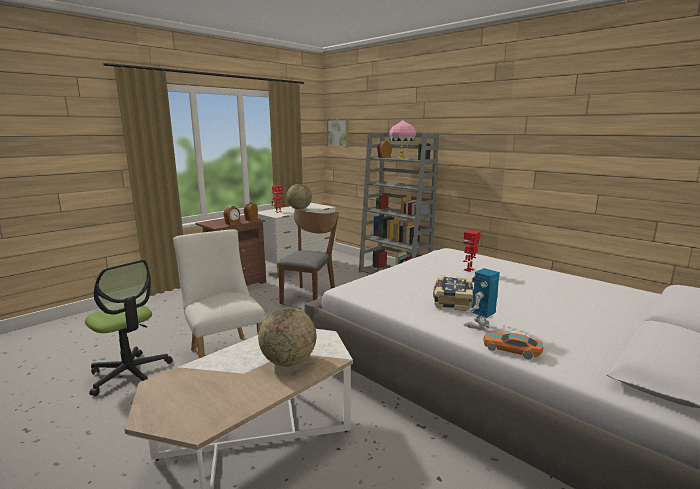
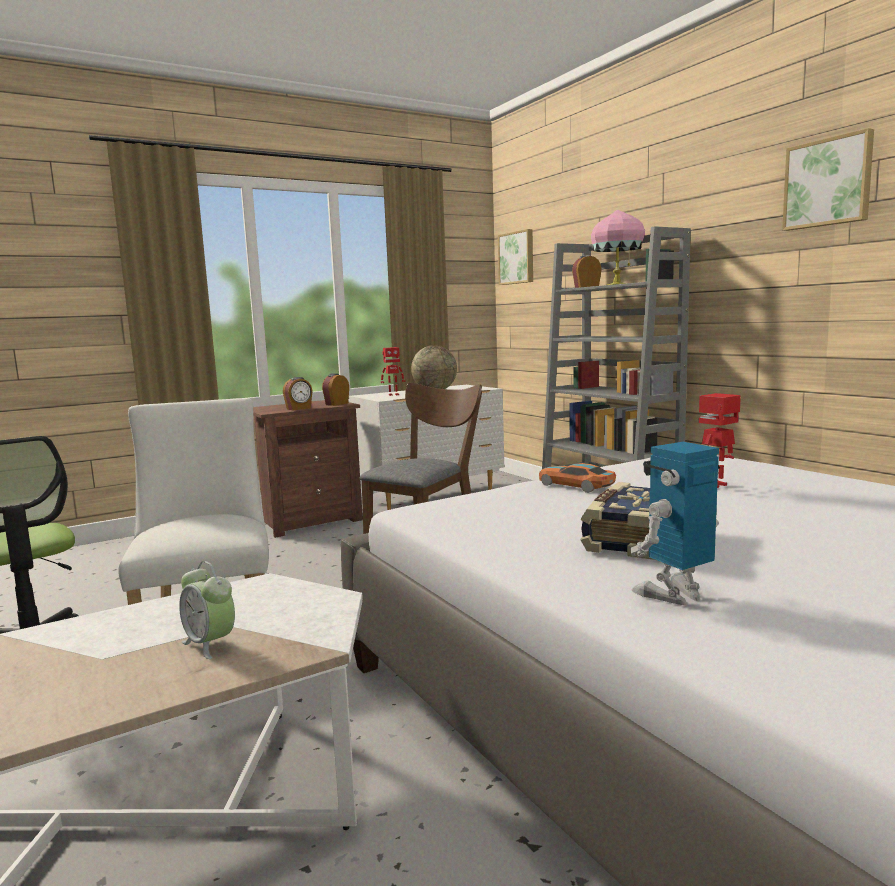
camera: 15 degrees right, 5 degrees down
(288, 361) = (210, 644): globe -> alarm clock
(505, 123) = (828, 183): none -> picture
(511, 349) = (734, 658): toy car -> toy car (576, 485)

